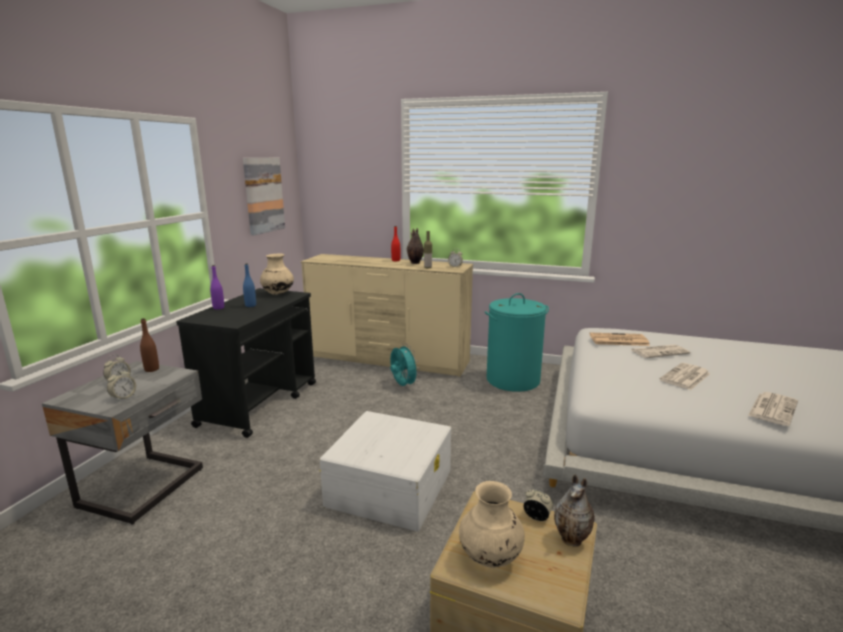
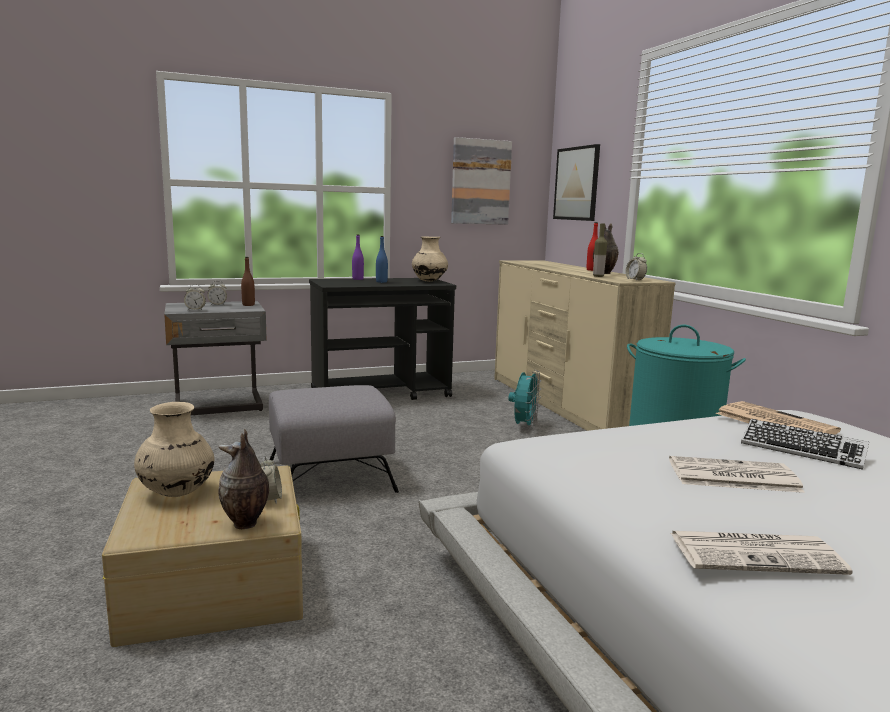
camera: 50 degrees right, 5 degrees down
(337, 191) = (576, 183): none -> picture
(390, 486) = (331, 476): white storage box -> grey ottoman
(659, 352) = (802, 450): newspaper -> keyboard

